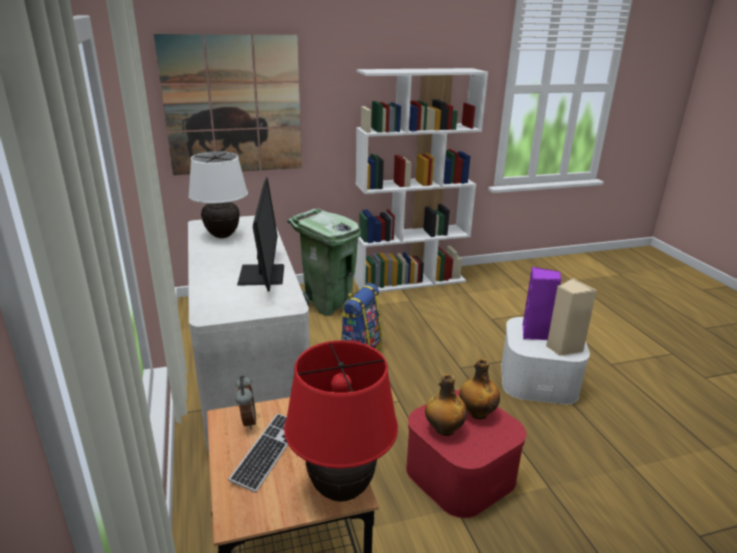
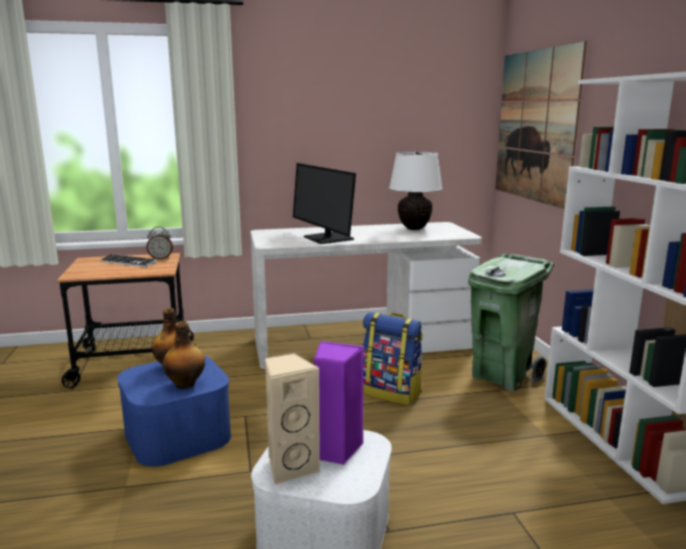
camera: 95 degrees right, 10 degrees down
(263, 275) = (327, 238): monitor -> monitor turned 60 degrees clockwise
(340, 489) = (79, 274): red table lamp -> none
(460, 473) = (178, 434): red storage box -> blue storage box

